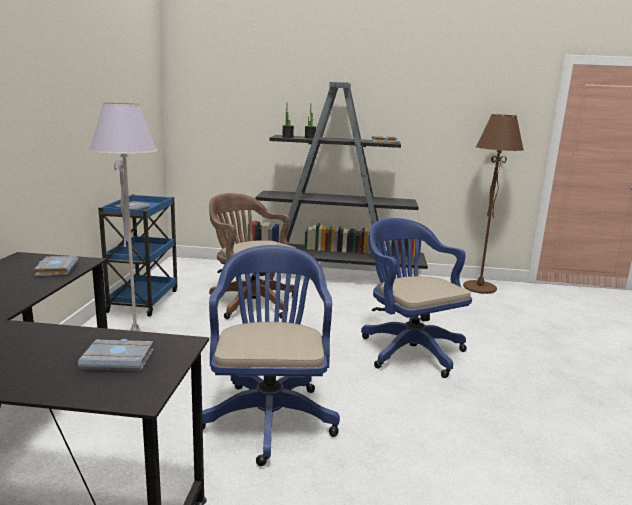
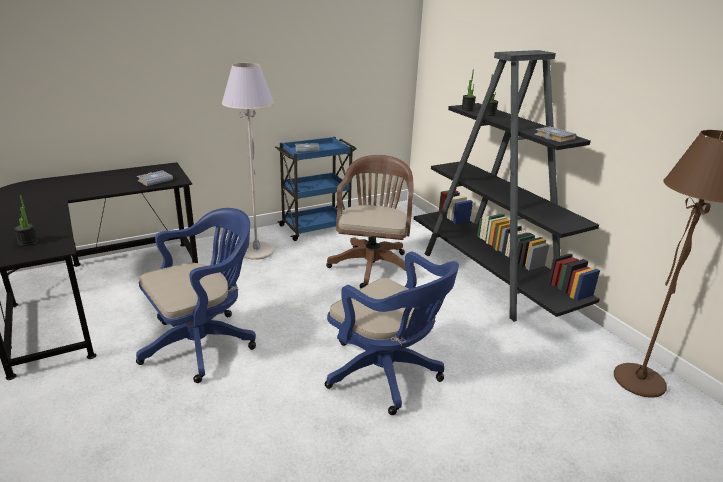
camera: 55 degrees right, 10 degrees up
(120, 359) = (28, 242): grey book -> potted plant
(408, 349) = (387, 375): blue office chair -> blue office chair turned 105 degrees clockwise

